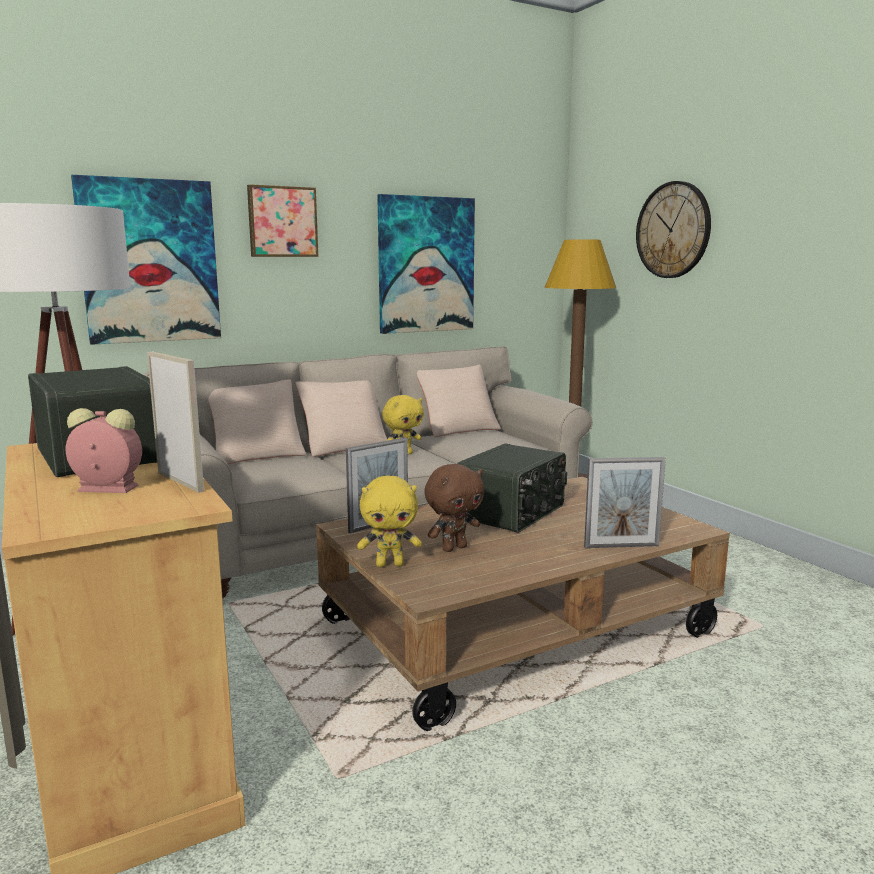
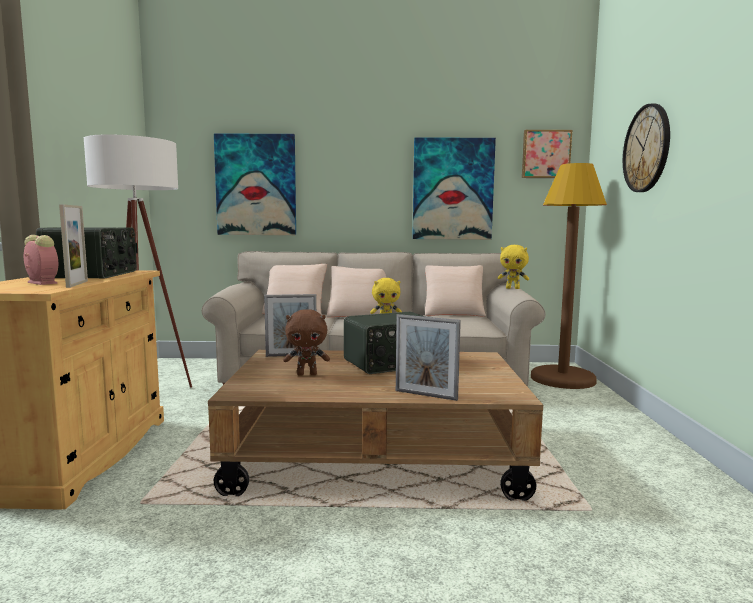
camera: 30 degrees right, 5 degrees down
(282, 222) = (342, 159): picture -> picture (545, 154)
(390, 564) = (250, 375): yellow plush toy -> yellow plush toy (513, 288)

